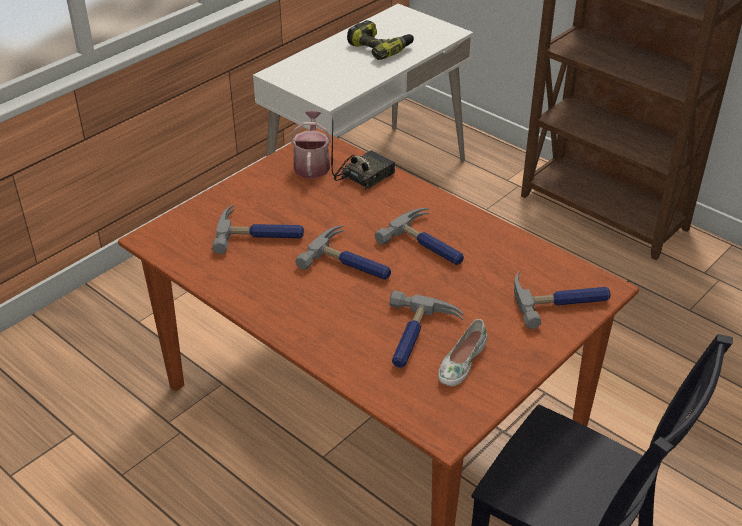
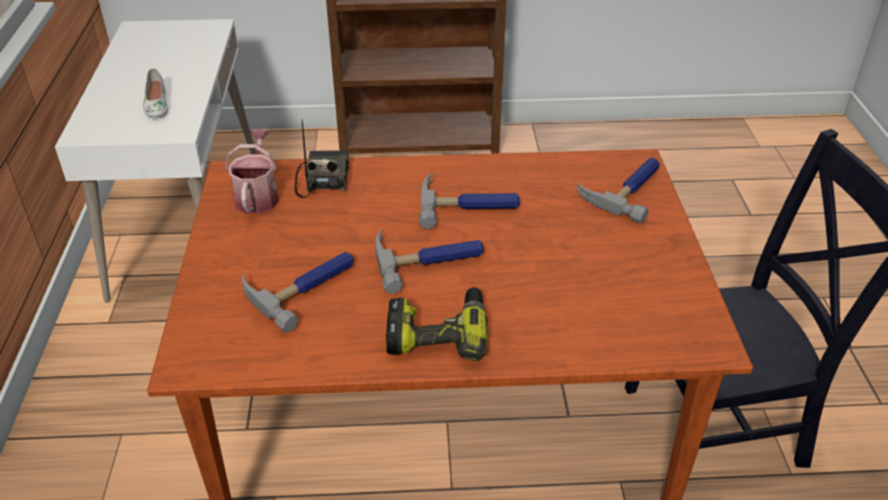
camera: 45 degrees left, 0 degrees up
(312, 164) = (258, 196): watering can -> watering can turned 45 degrees clockwise
(380, 48) = (163, 65): power drill -> power drill (438, 333)
(416, 337) = (576, 286): hammer -> none
(461, 362) = (637, 282): white shoe -> white shoe (156, 104)

